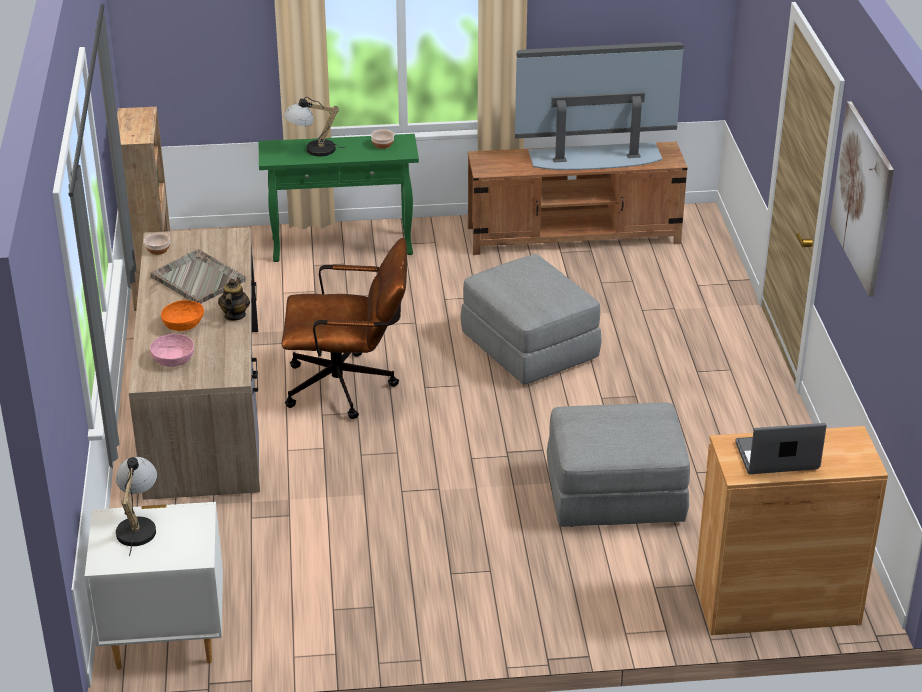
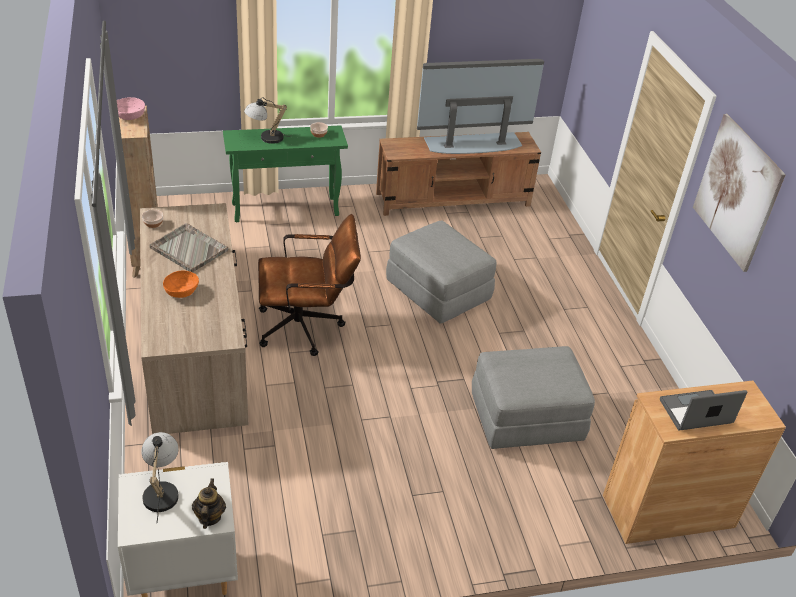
camera: 10 degrees left, 5 degrees up
(173, 360) = (176, 324): pink bowl -> pink bowl (129, 116)
(234, 315) = (223, 282): teapot -> teapot (209, 517)

